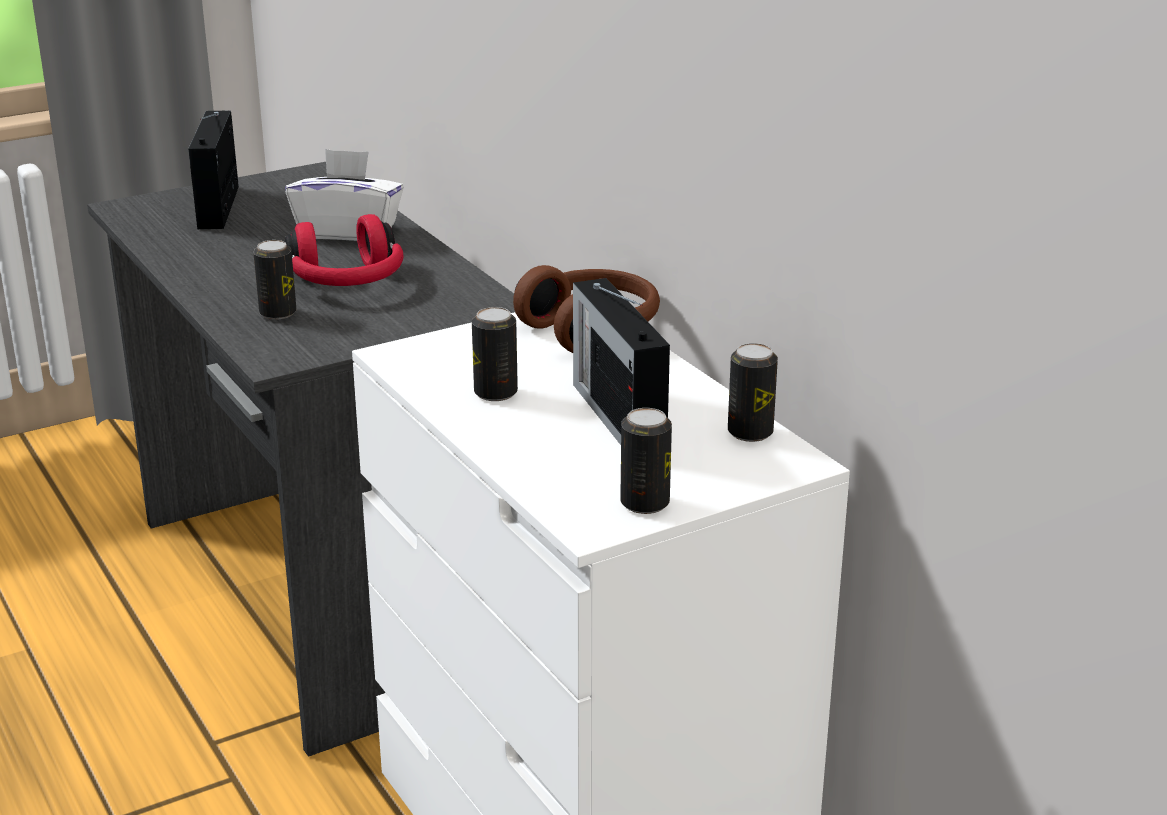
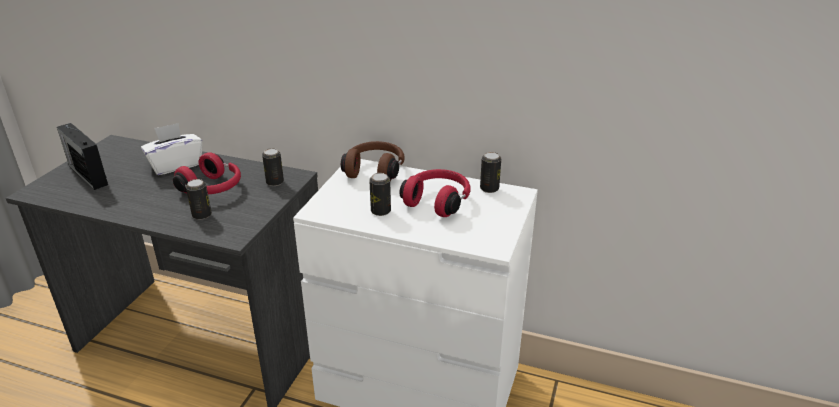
camera: 40 degrees left, 5 degrees up
(617, 416) = (438, 201): radio -> red headphones
(644, 503) = (499, 231): can -> can (275, 182)

